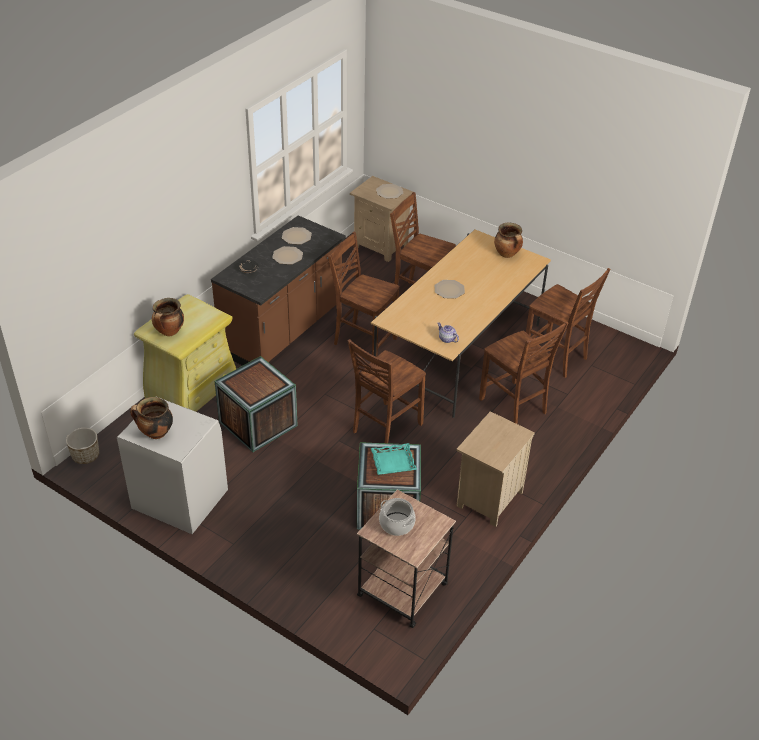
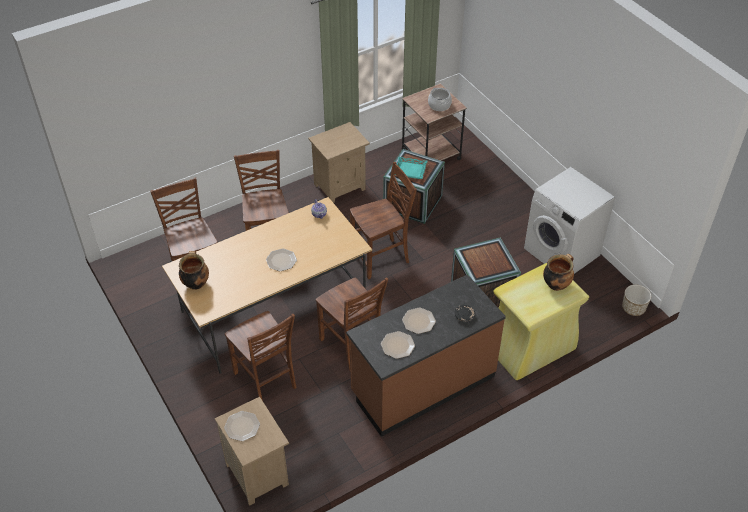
camera: 155 degrees left, 5 degrees up
(155, 433) = (585, 190): cooking pot -> none

